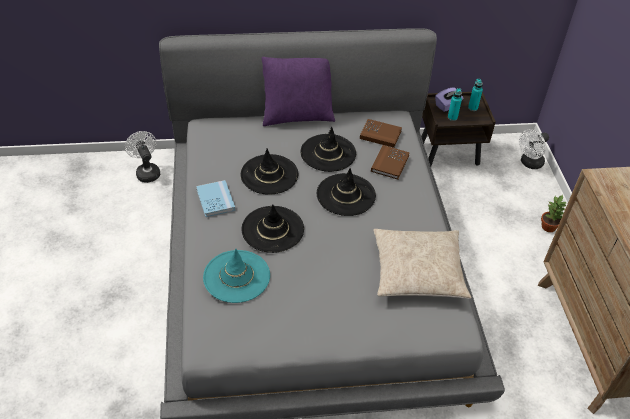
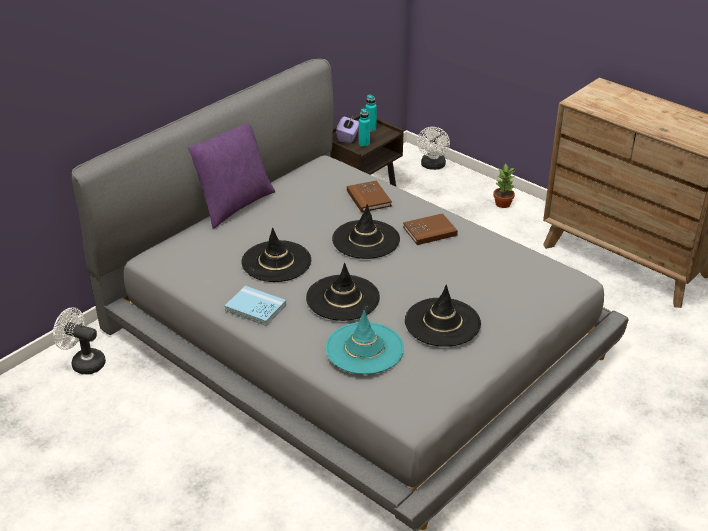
camera: 40 degrees left, 10 degrees down
(328, 153) = (305, 218): black hat -> black hat (442, 322)
(380, 134) = (330, 181): brown book -> brown book (430, 231)
(418, 271) = (495, 260): beige pillow -> none

